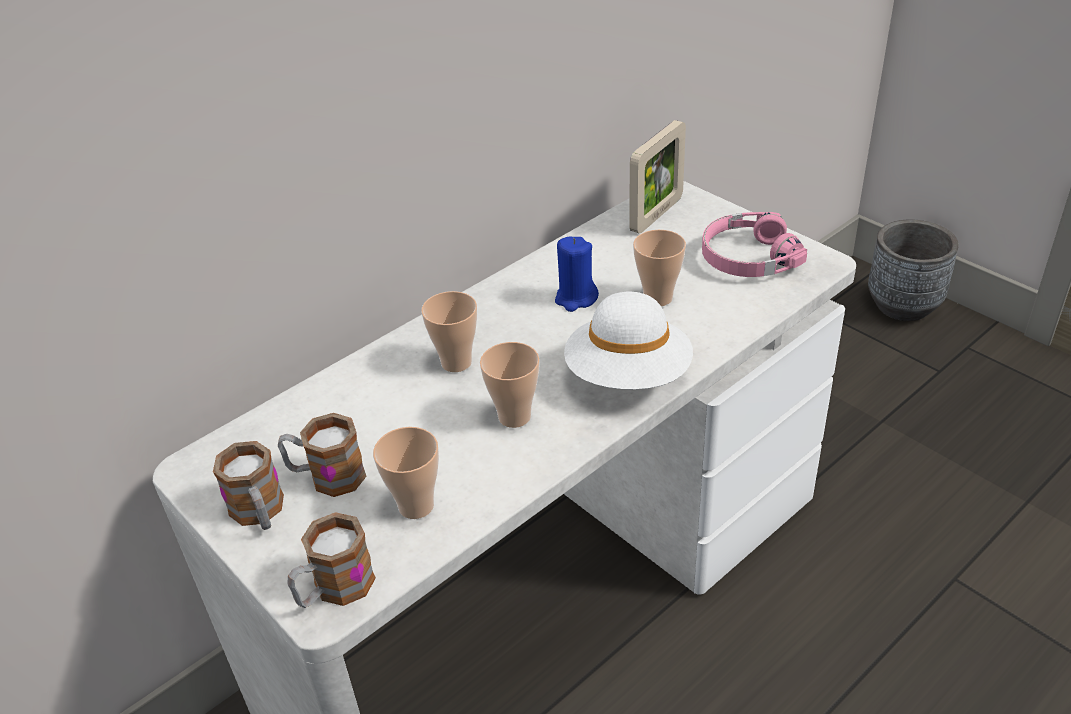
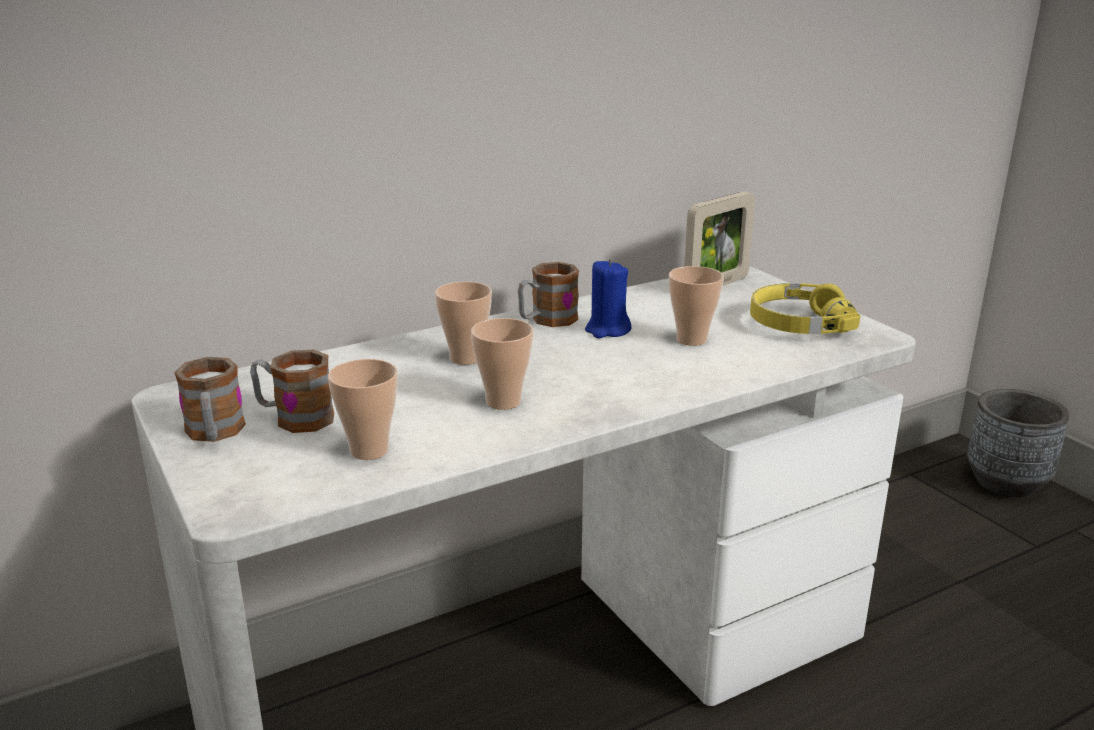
camera: 10 degrees right, 15 degrees down
(334, 589) = (252, 498): mug -> mug (546, 320)
(628, 376) = (635, 388): white hat -> none
(748, 257) = (798, 323): pink headphones -> yellow headphones

